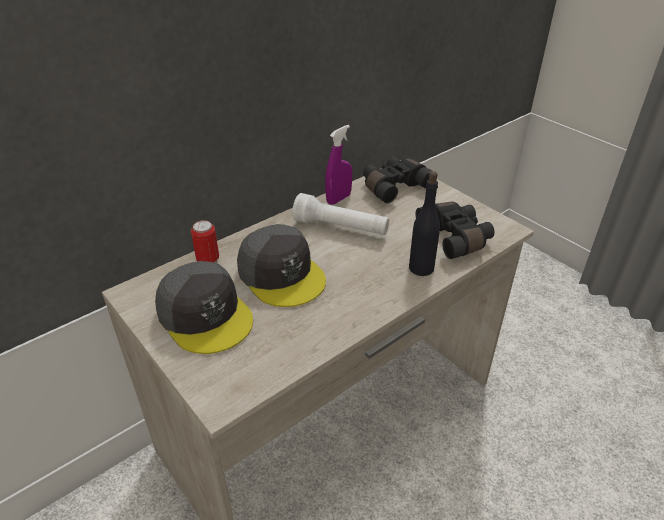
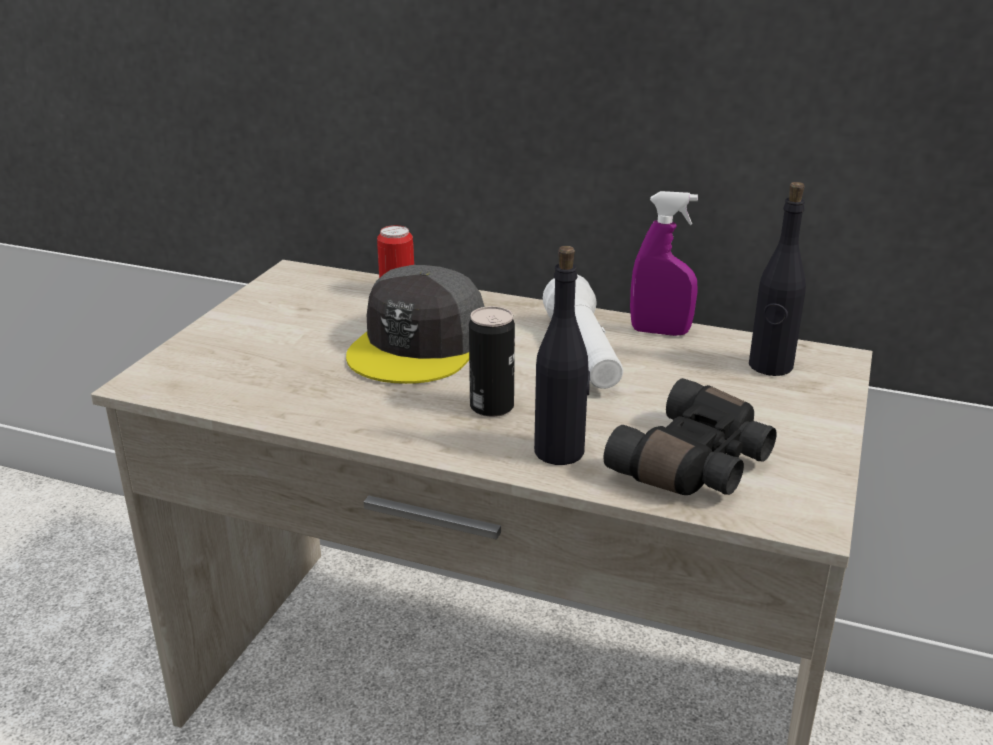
camera: 60 degrees right, 10 degrees down
(205, 315) = (290, 325): grey cap -> none
(367, 273) = (492, 407): none -> can
(394, 186) = (770, 366): black binoculars -> black bottle

